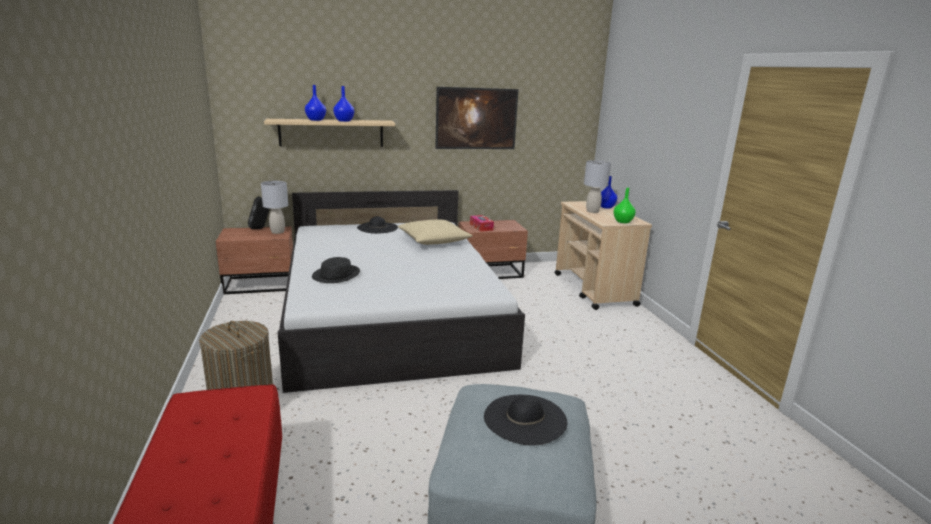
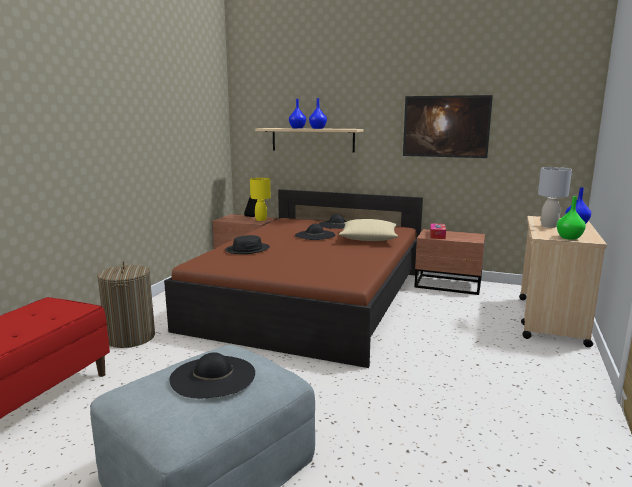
camera: 35 degrees right, 5 degrees down
(278, 232) = (261, 220): grey table lamp -> yellow table lamp
(379, 245) = (315, 235): none -> black hat
(390, 314) = (312, 299): white bed -> brown bed

